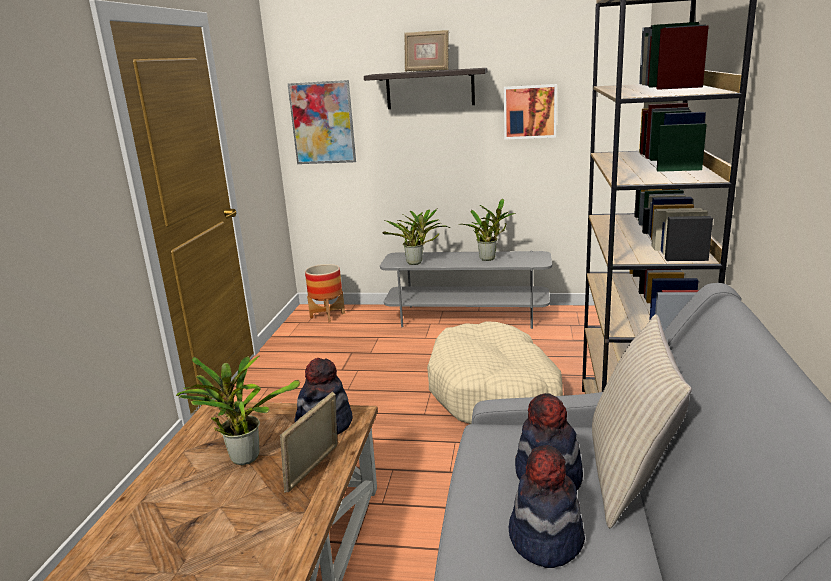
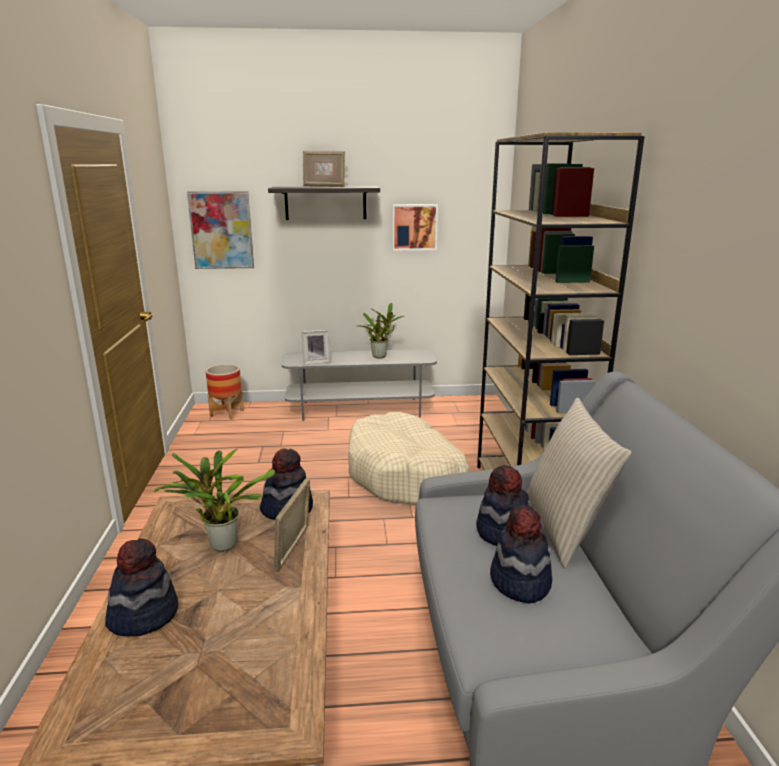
camera: 15 degrees left, 0 degrees up
(139, 525) = (143, 615): none -> hat
(416, 263) = (316, 361): potted plant -> picture frame

